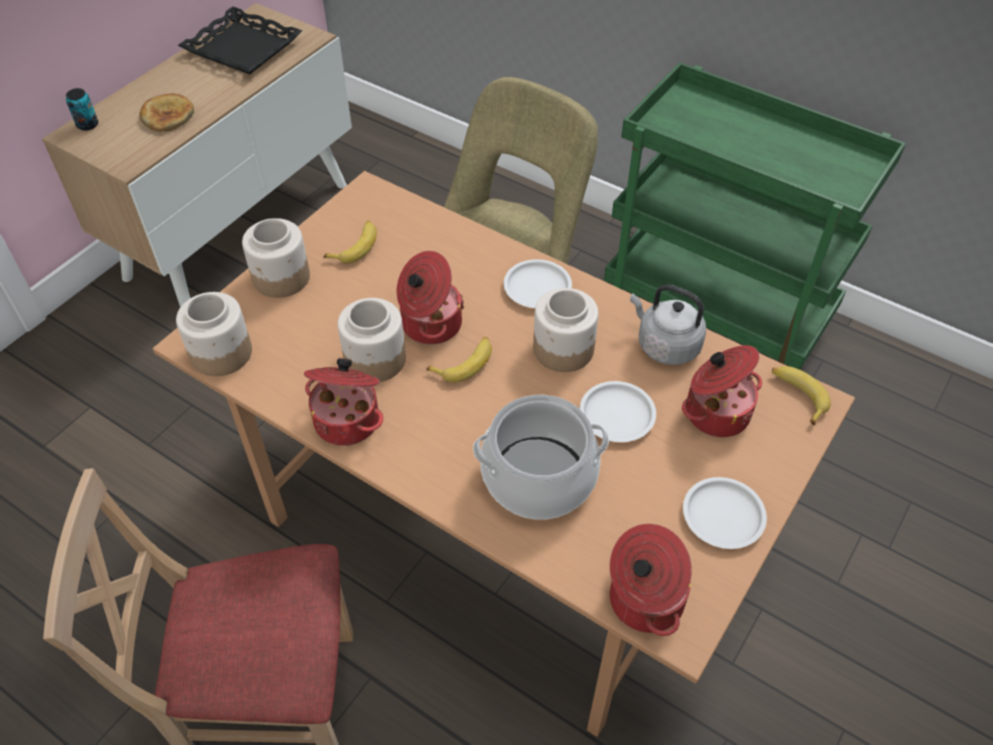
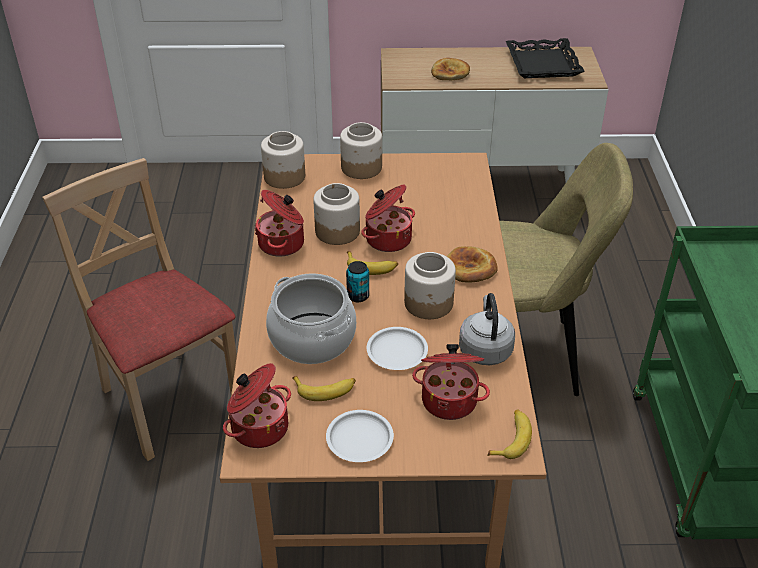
camera: 55 degrees right, 10 degrees down
(87, 125) = (408, 54): can -> can (358, 296)
(355, 246) = (417, 180): banana -> banana (325, 389)
(538, 288) = (469, 268): white plate -> bread

